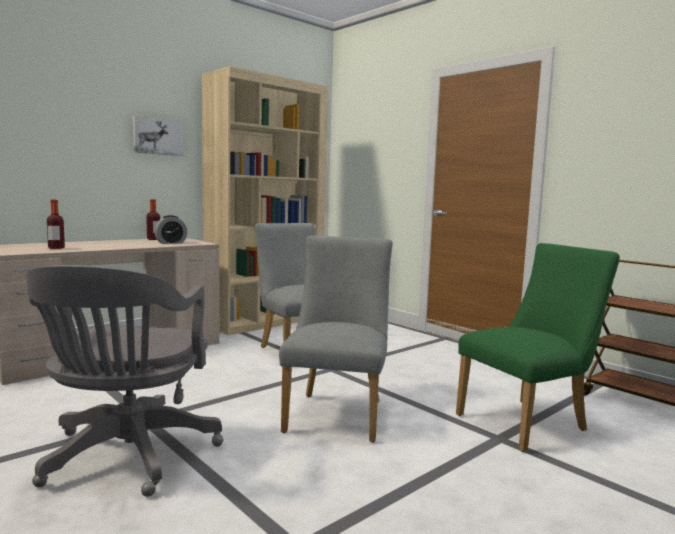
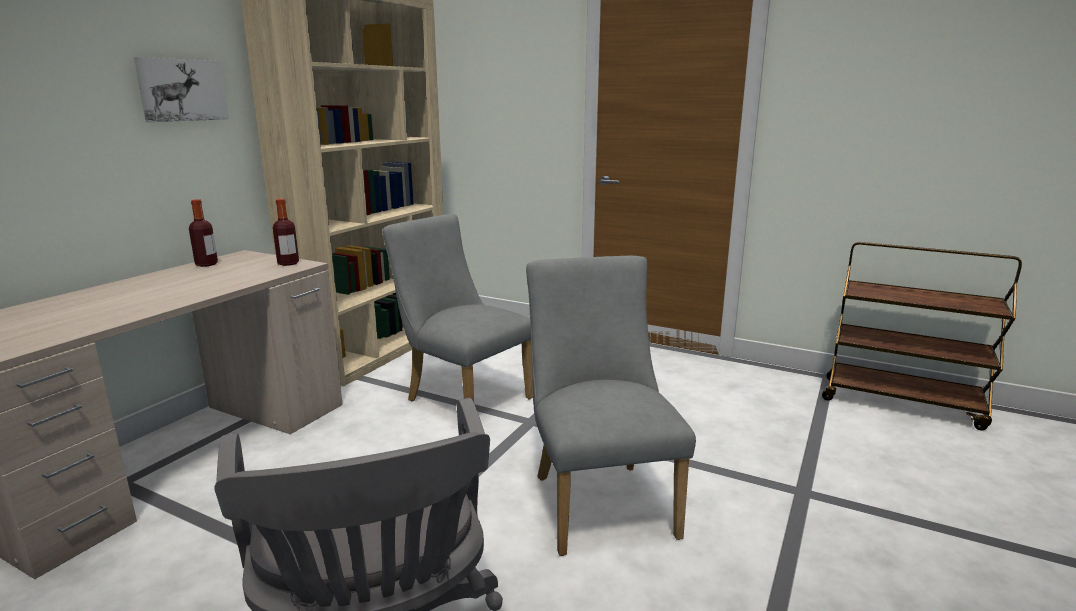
camera: 20 degrees left, 10 degrees up
(56, 248) = (67, 320): bottle -> bottle (288, 263)
(171, 243) = (250, 271): alarm clock -> none
(528, 422) = (809, 457): green chair -> none

